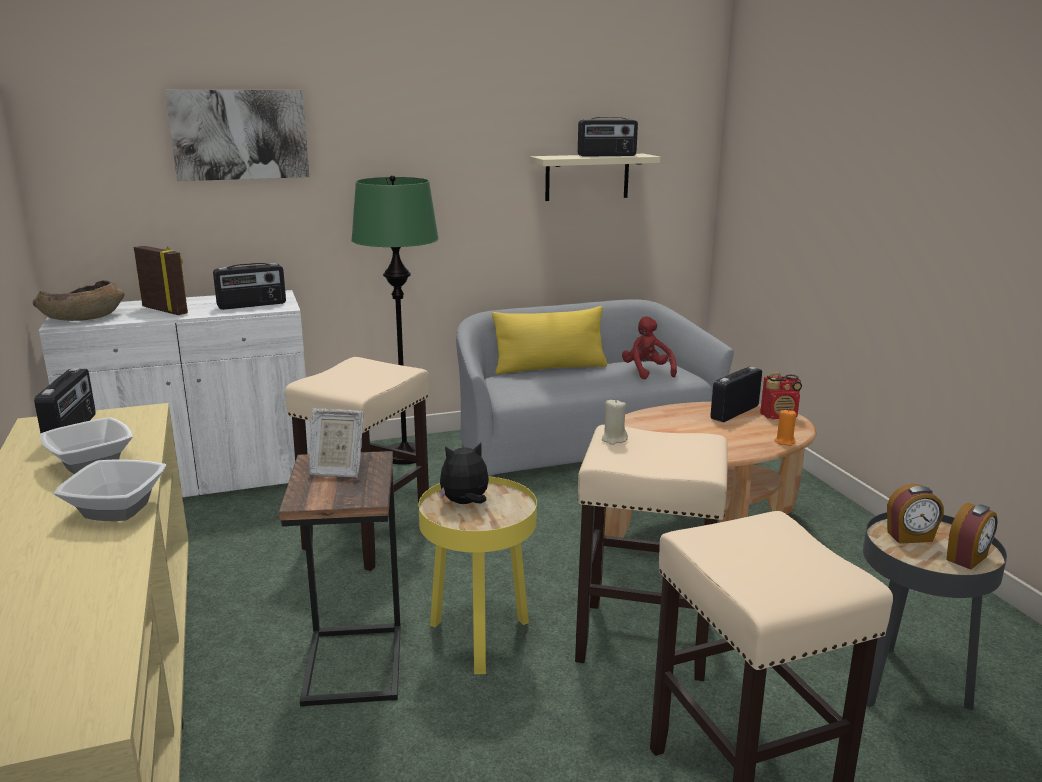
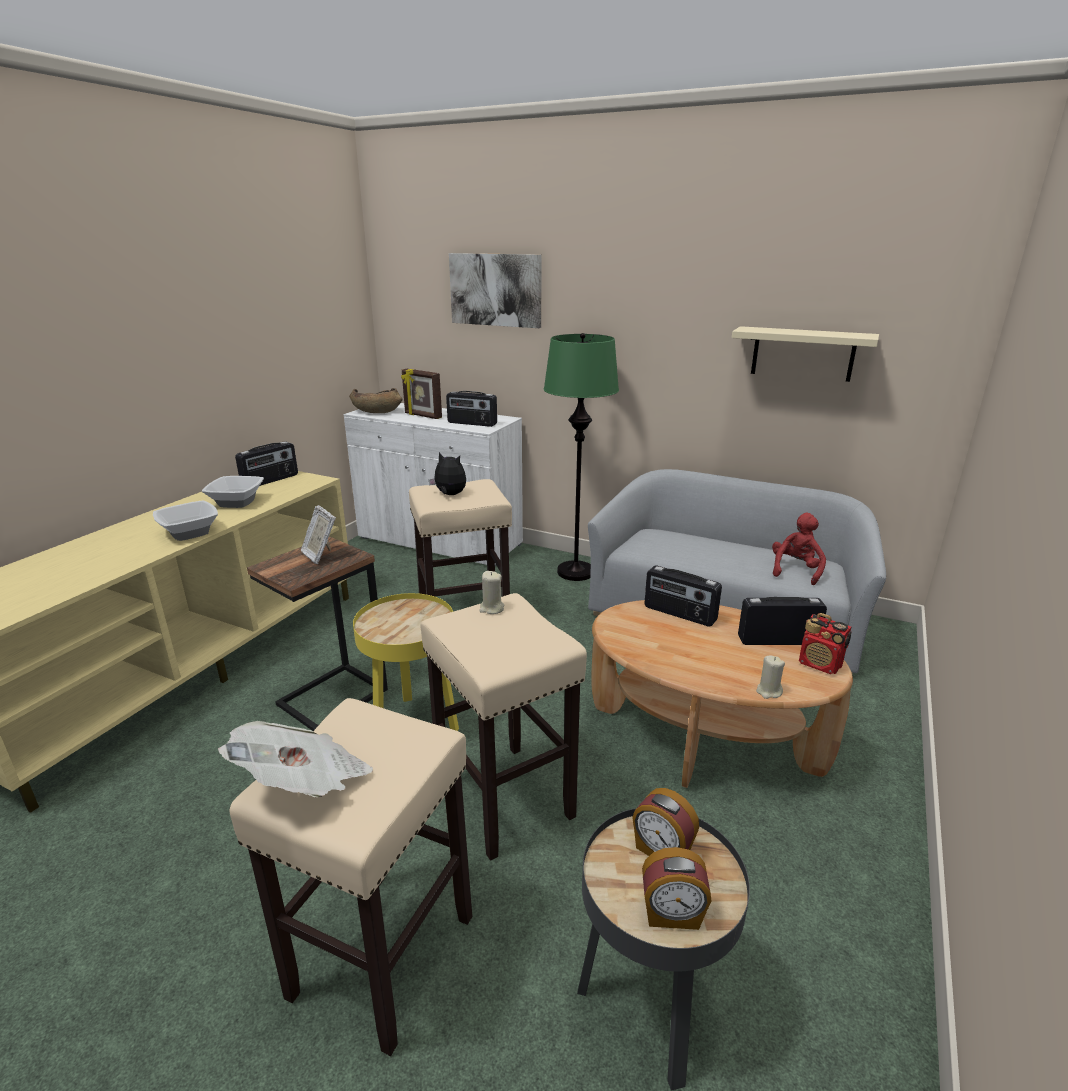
camera: 45 degrees right, 5 degrees up
(166, 310) = (422, 416): picture frame -> picture frame turned 135 degrees clockwise
(465, 503) = (404, 615): plush toy -> plush toy (449, 495)
(550, 368) = (710, 537): yellow pillow -> none
(607, 155) = (818, 333): radio -> radio (679, 614)
(773, 584) = (305, 783): none -> newspaper
(785, 442) = (768, 691): orange candle -> beige candle

